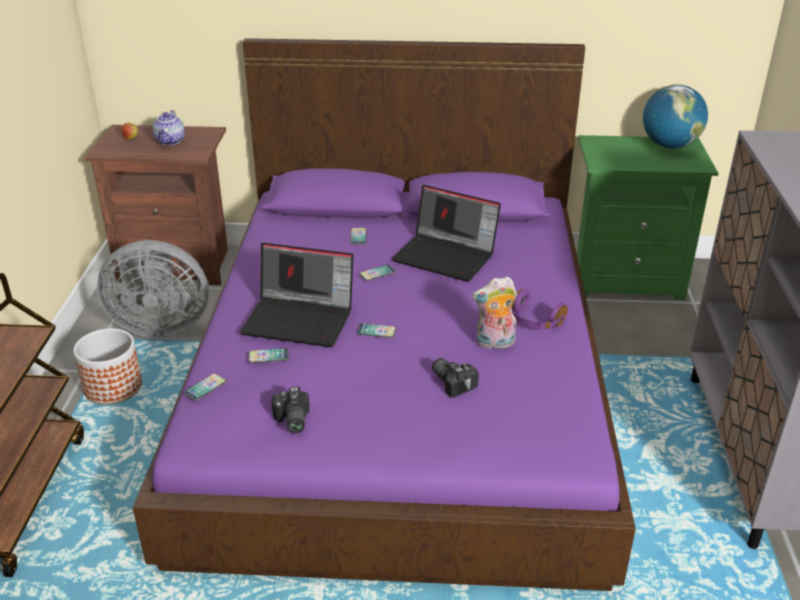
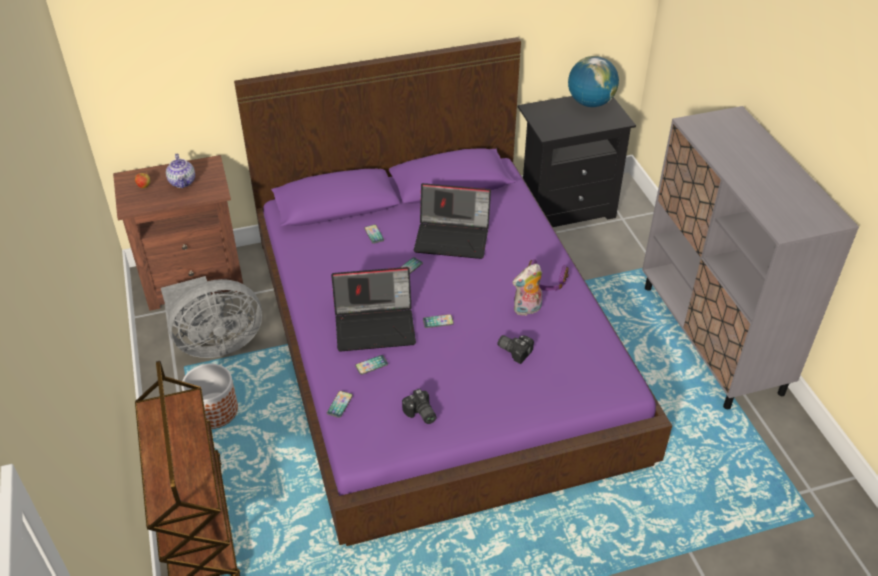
camera: 20 degrees left, 10 degrees up
(625, 278) = (565, 207): green nightstand -> black nightstand

